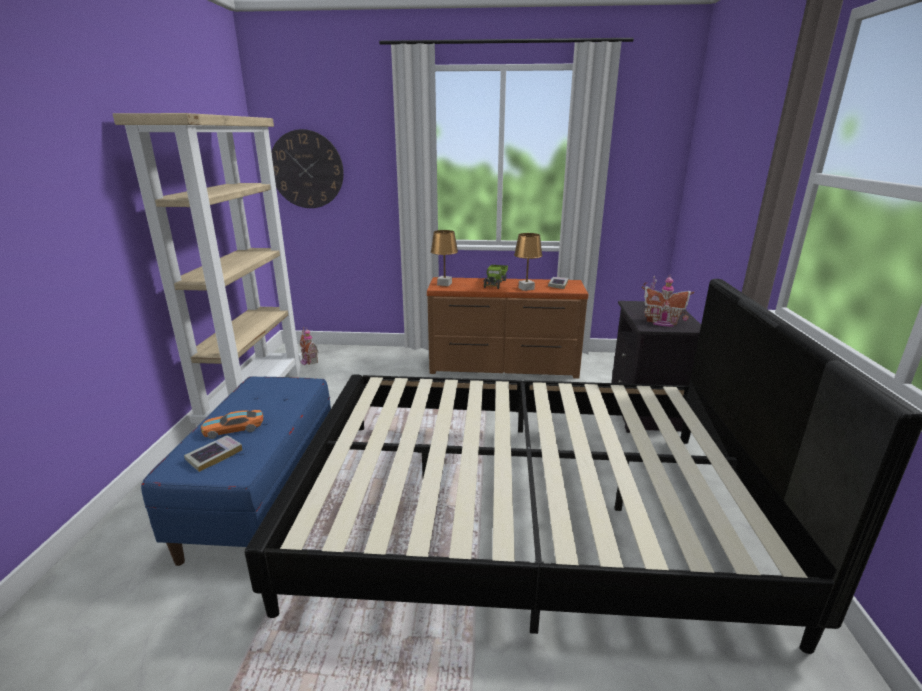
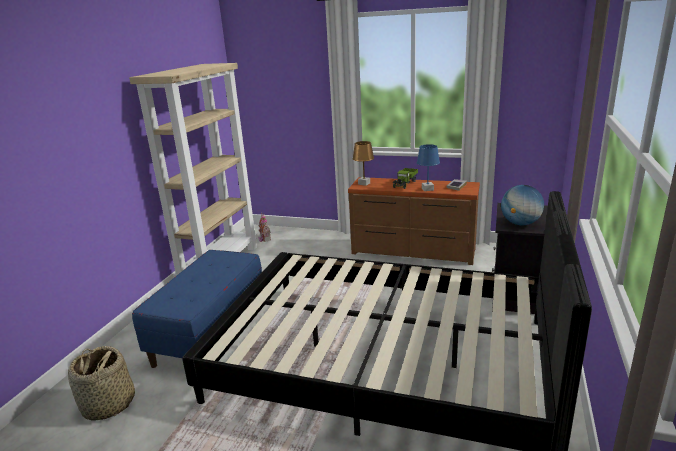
camera: 15 degrees right, 0 degrees up
(106, 645) = (108, 405): none -> basket
(214, 456) = (175, 300): book -> none
(233, 429) = (190, 284): toy car -> none
(306, 169) = (266, 93): wall clock -> none
(526, 288) = (427, 189): brown table lamp -> blue table lamp
(662, 322) = (520, 223): toy house -> globe

